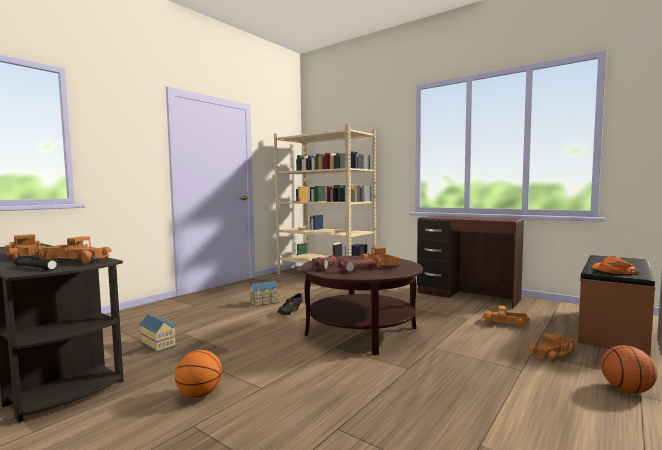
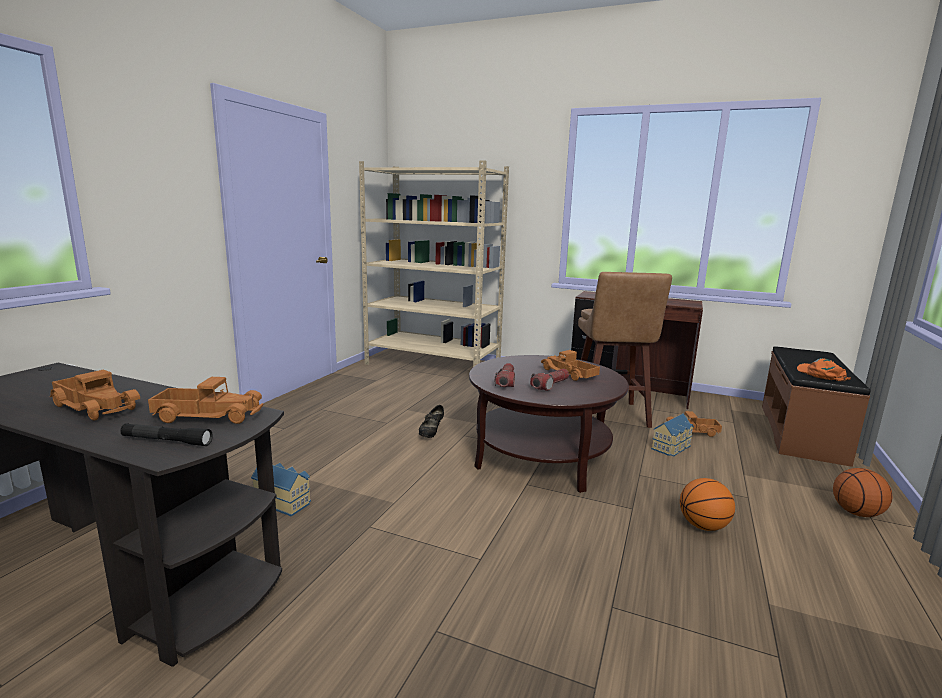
camera: 15 degrees left, 10 degrees up
(200, 394) = (408, 580): basketball -> basketball (703, 526)
(265, 302) = (384, 417): toy house -> toy house (672, 447)
(439, 309) = (609, 415): none -> brown stool
(553, 354) = (765, 472): toy truck -> none

